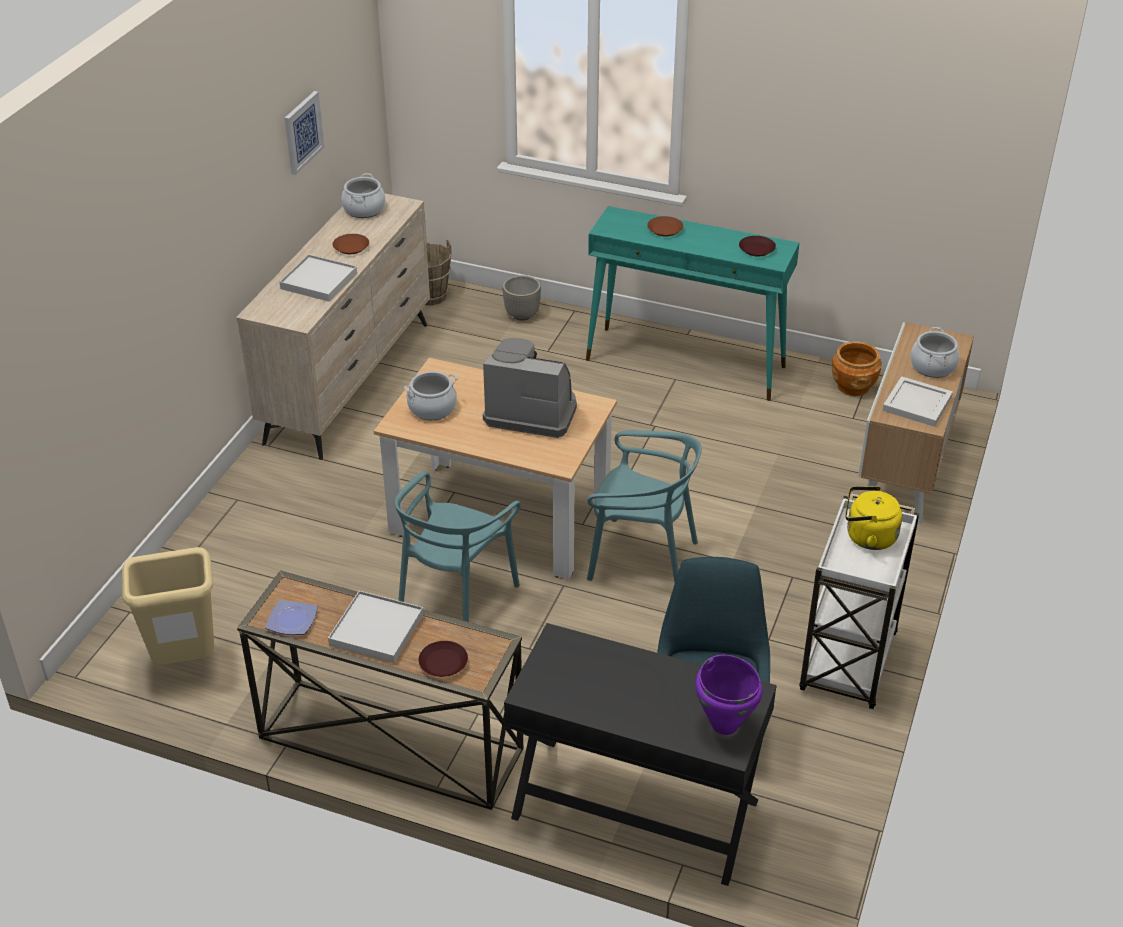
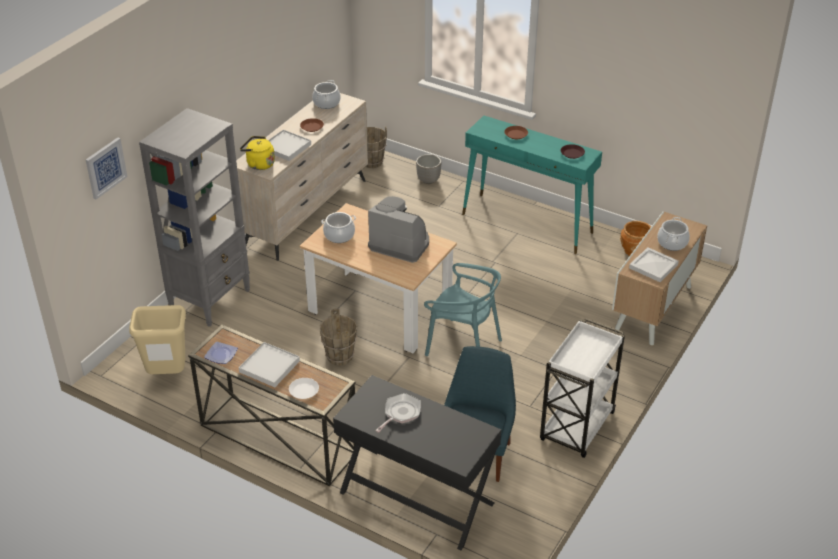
camera: 10 degrees right, 0 degrees up
(229, 532) = (211, 299): none -> grey bookcase
(302, 132) = (287, 52): picture -> picture (105, 167)
(443, 663) = (303, 391): brown plate -> white plate
(455, 598) = (339, 357): turquoise chair -> brown bucket
(610, 680) = (400, 413): none -> frying pan
(725, 724) = (462, 448): purple cooking pot -> none
(867, 537) = (588, 347): yellow kettle -> yellow kettle (259, 164)

